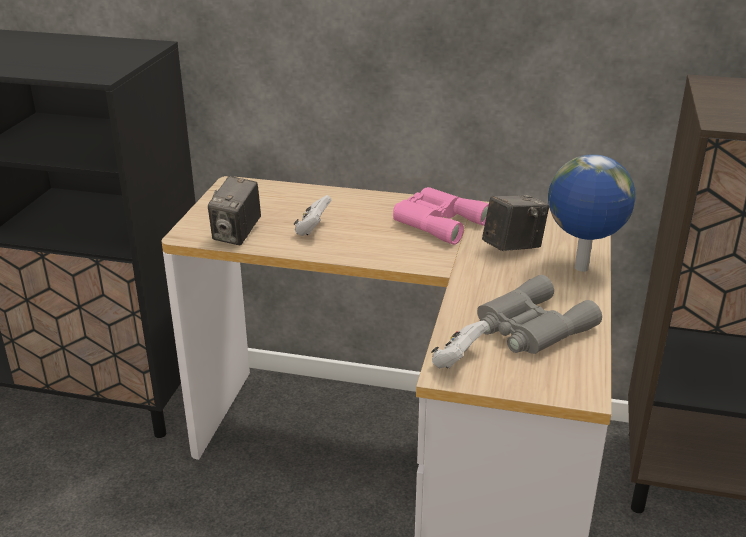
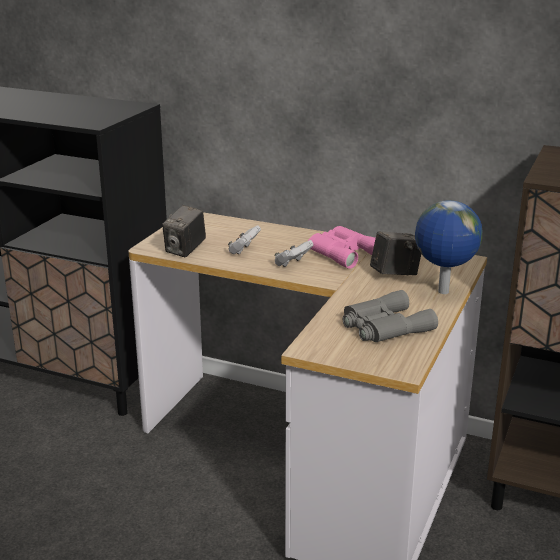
camera: 10 degrees right, 5 degrees down
(457, 360) = (318, 342): white game controller -> white game controller (292, 264)

